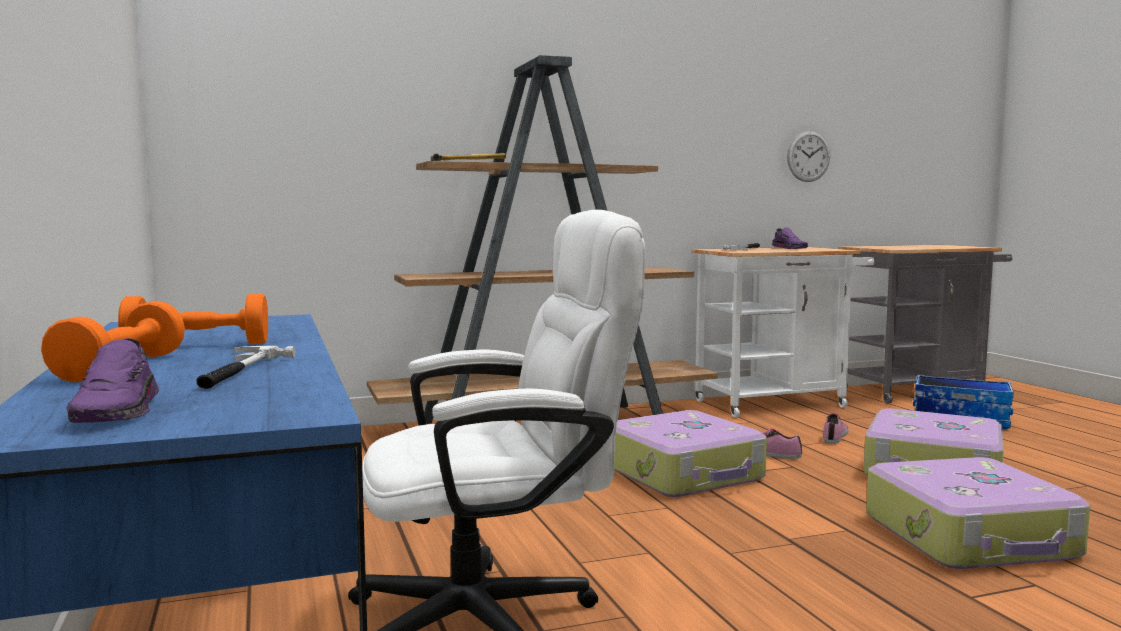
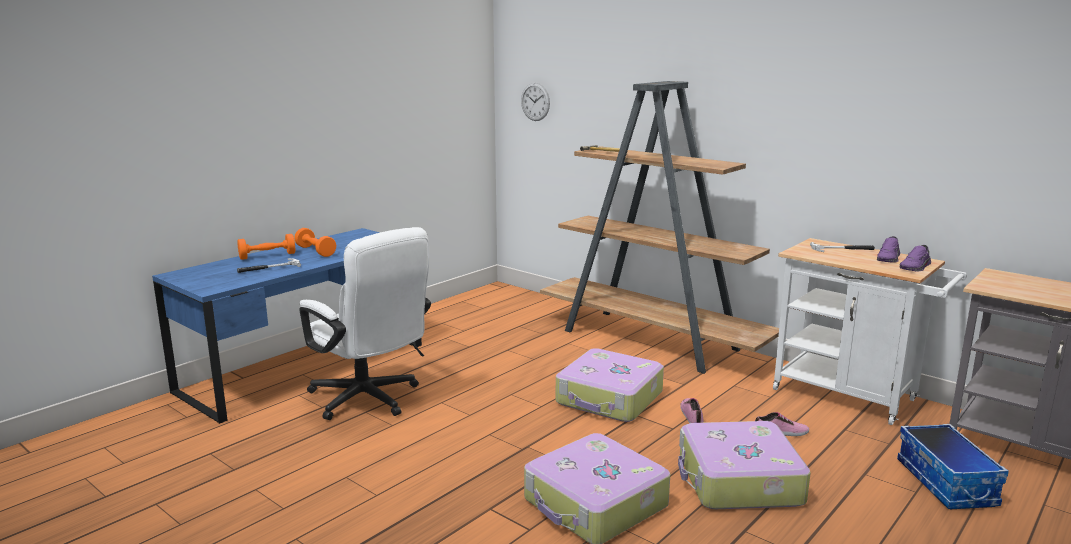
camera: 60 degrees right, 10 degrees up
(120, 411) = (204, 274): purple shoe -> purple shoe (916, 268)
(808, 156) = (960, 166): wall clock -> wall clock (535, 102)

